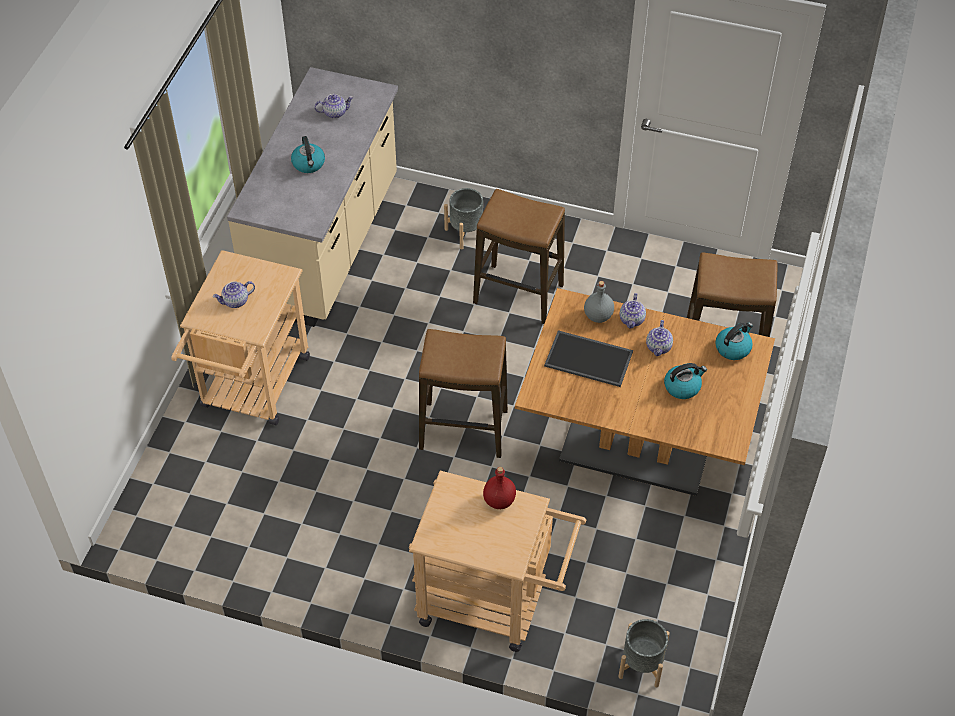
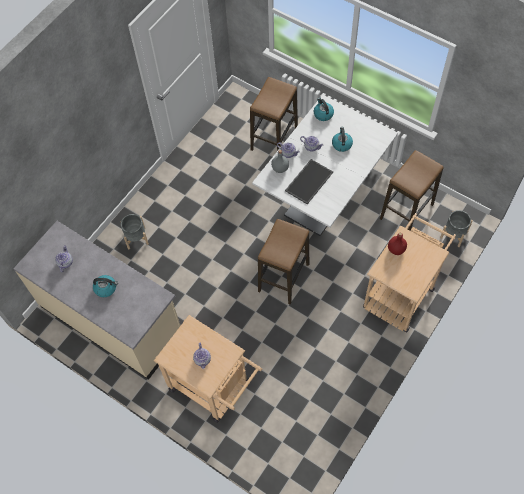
camera: 70 degrees left, 10 degrees up
(518, 294) = (195, 223): stool -> stool (406, 212)
(636, 448) = (322, 197): brown dining table -> white dining table

